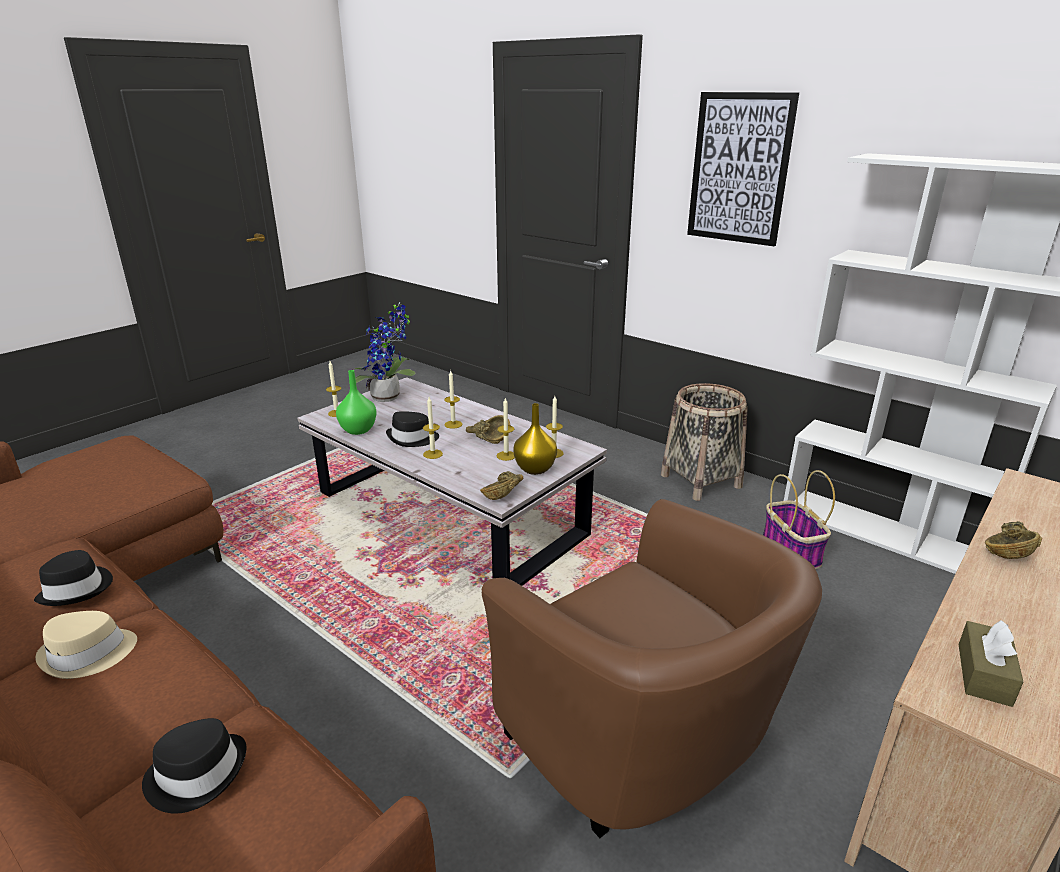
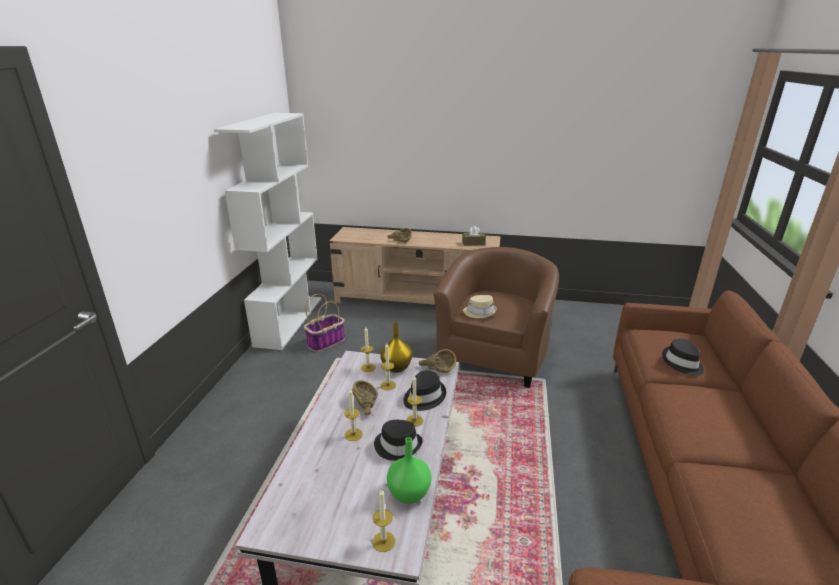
camera: 120 degrees left, 0 degrees up
(77, 589) = (725, 486): black hat -> black hat (423, 397)
(89, 654) = (720, 434): beige hat -> beige hat (480, 312)
(389, 398) = (315, 518): potted plant -> none
(701, 481) = (252, 384): basket -> none
(739, 169) = (157, 163): picture -> none

